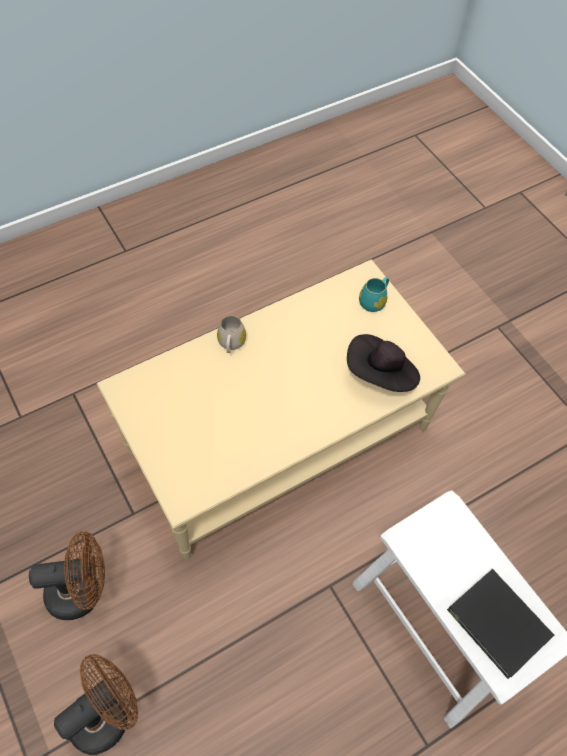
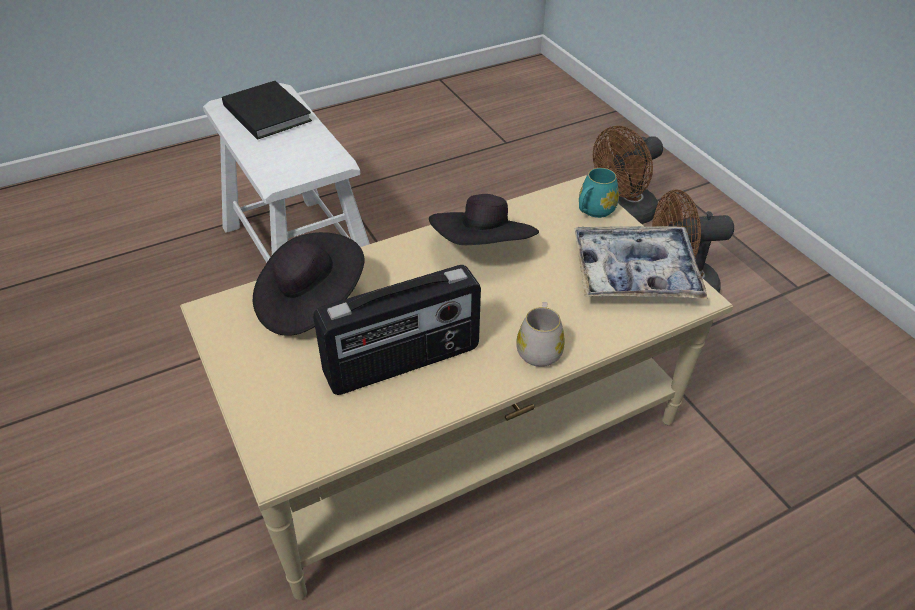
camera: 175 degrees left, 15 degrees down
(157, 407) = (635, 273): none -> tray
(266, 427) = (484, 249): none -> black hat
(313, 332) = (403, 363): none -> radio
(374, 301) = (283, 413): turquoise mug -> turquoise mug (593, 211)

